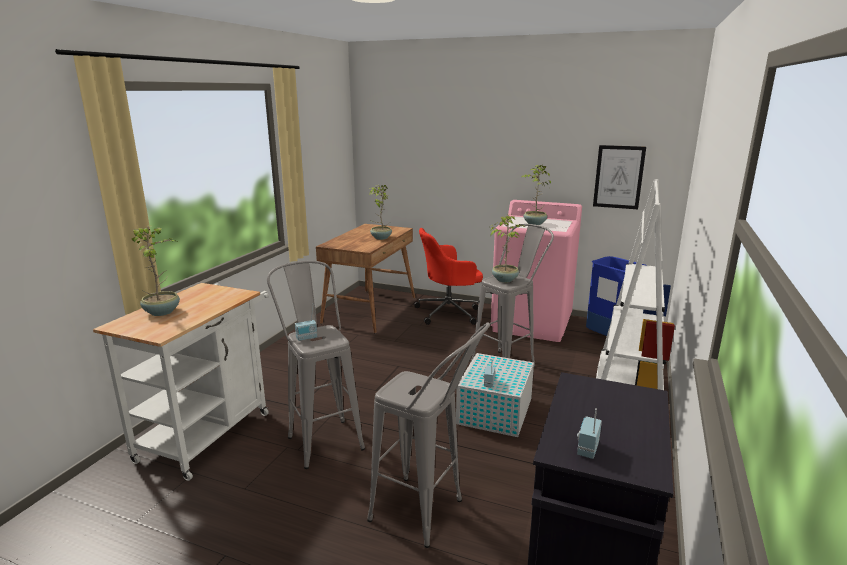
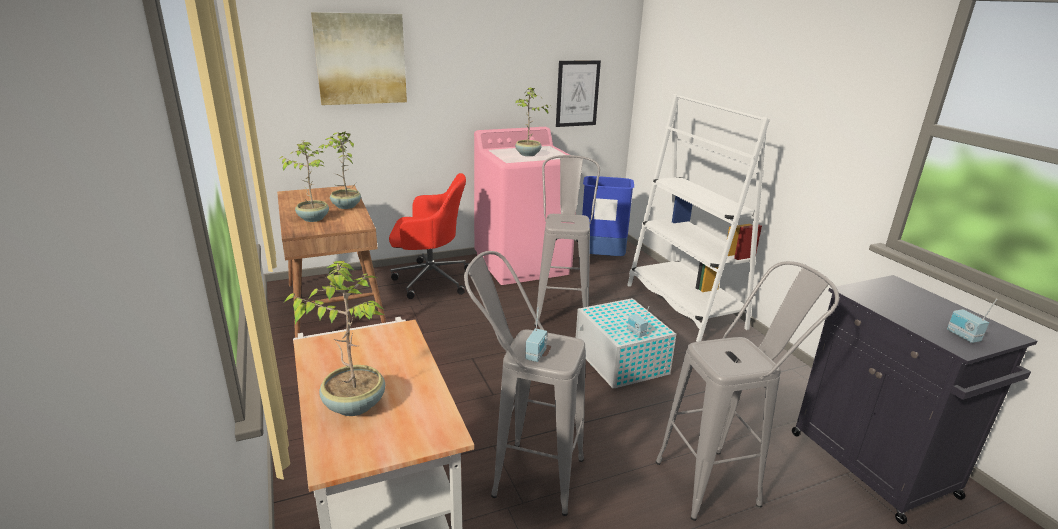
camera: 45 degrees left, 5 degrees up
(430, 137) = (361, 59): none -> picture
(449, 312) = (429, 279): red office chair -> red office chair turned 120 degrees counterclockwise
(505, 279) = (564, 221): potted plant -> potted plant (313, 218)

